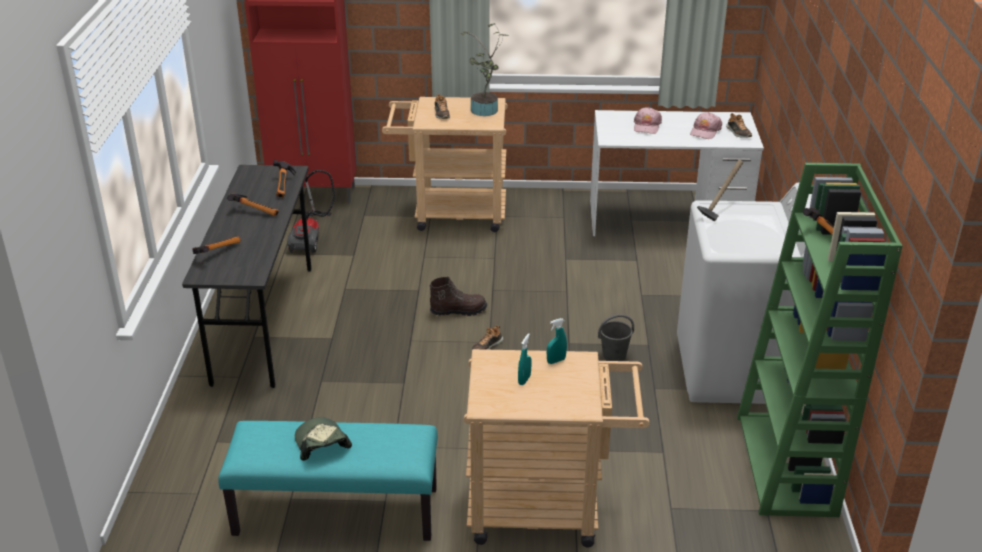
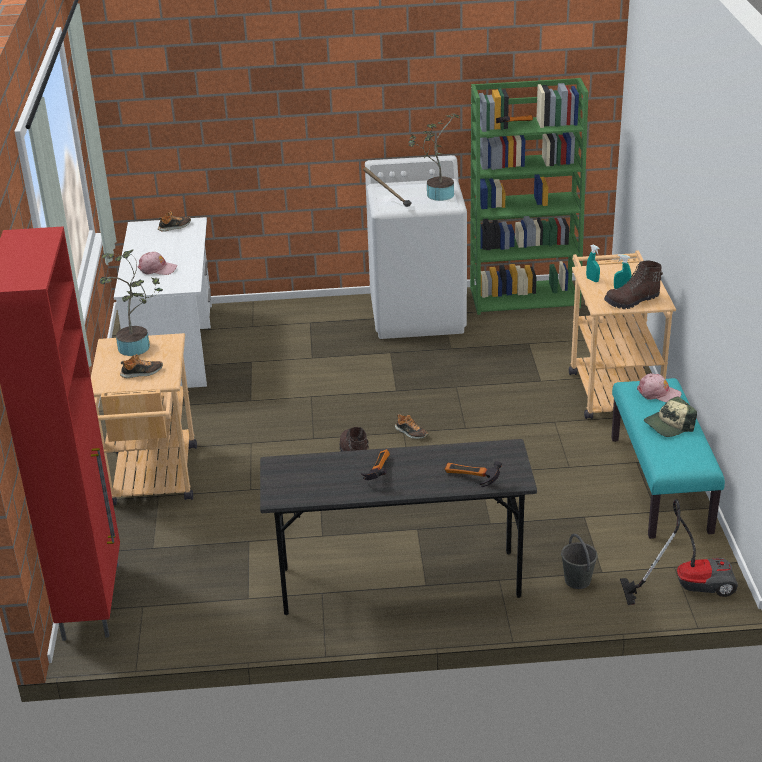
camera: 95 degrees left, 0 degrees up
(285, 186) = (315, 463): hammer -> none
(311, 237) = (208, 581): vacuum cleaner -> vacuum cleaner (687, 585)
(492, 383) = (632, 301): none -> brown boot
(614, 355) = (410, 367): grey bucket -> grey bucket (577, 580)
(705, 131) = (170, 241): pink cap -> pink cap (658, 393)
(748, 241) = (436, 194): none -> potted plant

